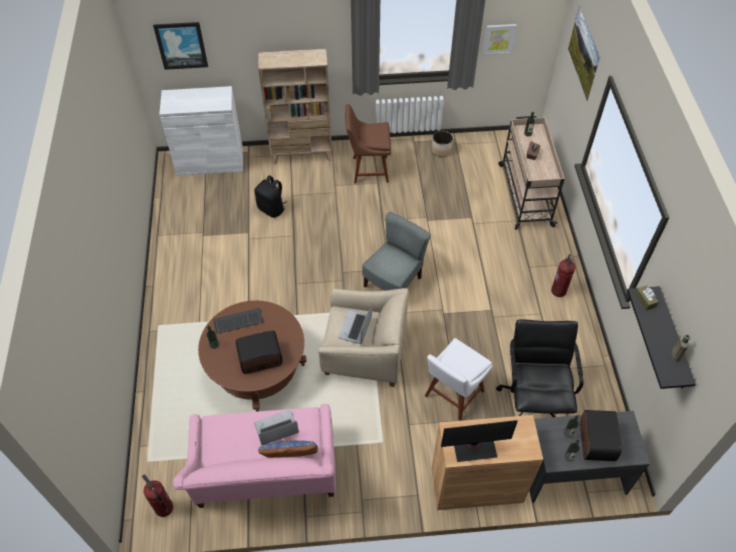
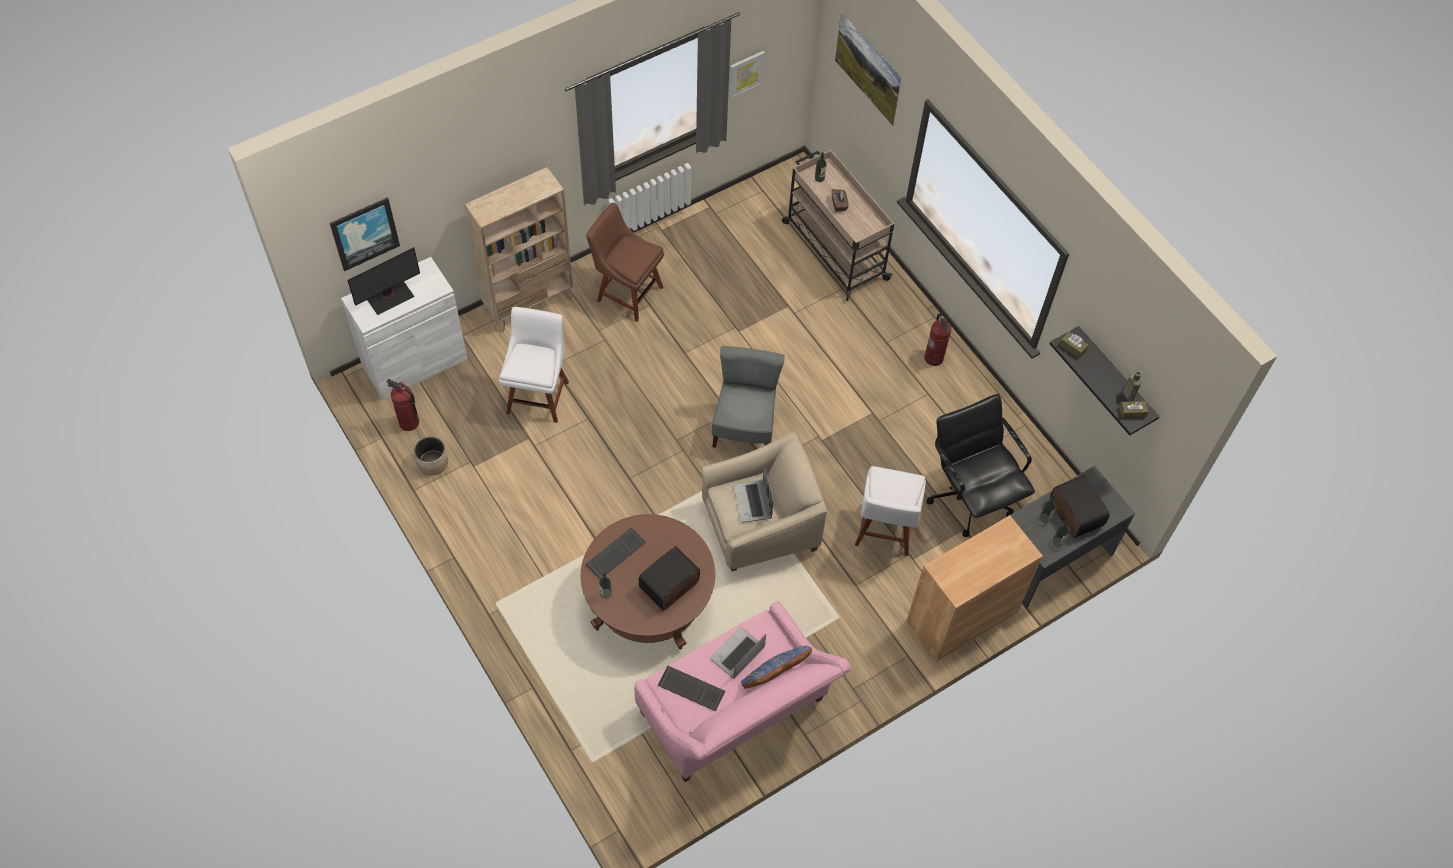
camera: 30 degrees left, 5 degrees up
(164, 508) = (645, 801): fire extinguisher -> fire extinguisher (409, 422)
(226, 438) = (690, 689): none -> keyboard
(272, 209) = (538, 394): black backpack -> white chair
(368, 169) = (627, 292): brown chair -> brown chair turned 60 degrees clockwise
(441, 150) = (702, 229): planter -> planter (432, 462)
(474, 446) = (971, 574): monitor -> monitor (389, 296)
(672, 371) = (1132, 412): none -> brown tissue box

